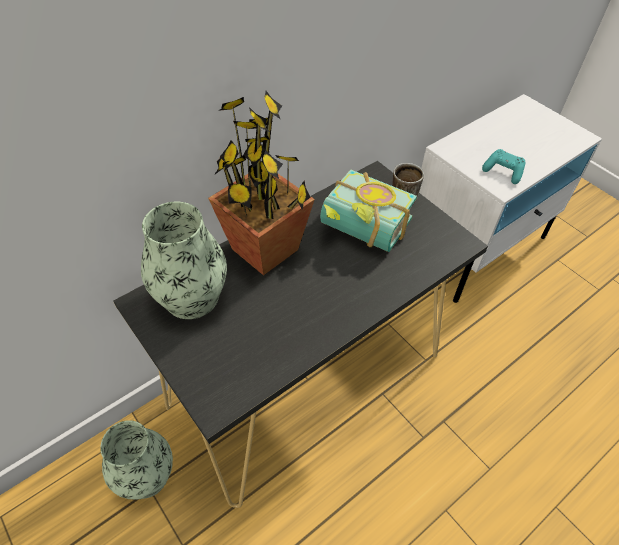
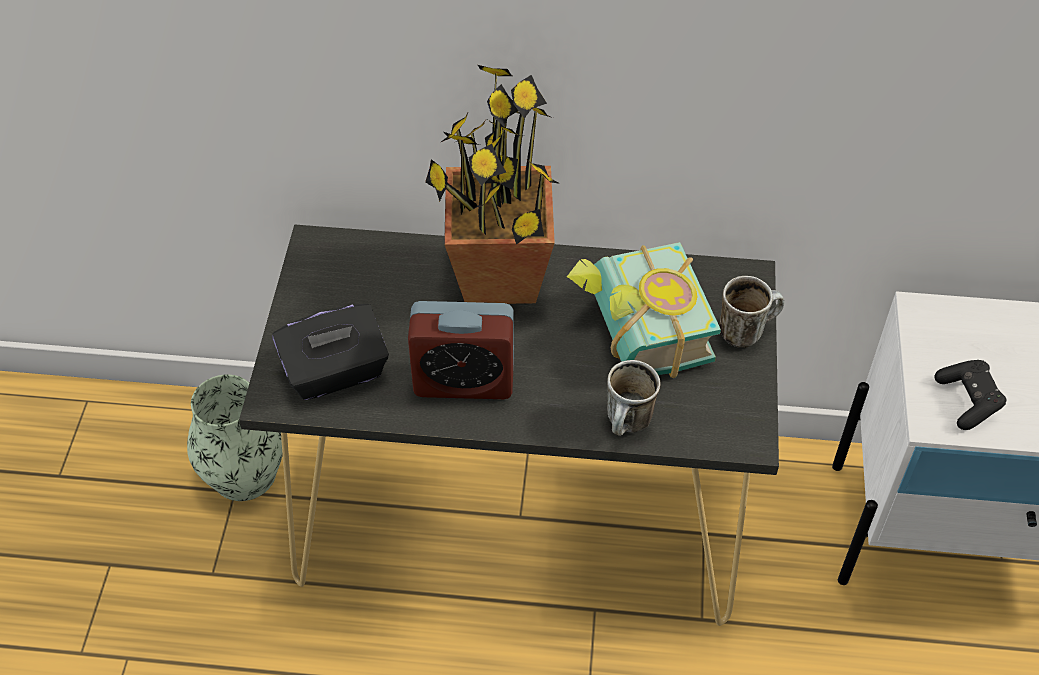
camera: 45 degrees right, 0 degrees up
(191, 296) = (369, 274): vase -> none
(235, 364) = (335, 373): none -> black tissue box
(309, 314) = (464, 381): none -> alarm clock
(410, 276) = (628, 425): none -> mug
(503, 172) = (968, 401): turquoise game controller -> black game controller

